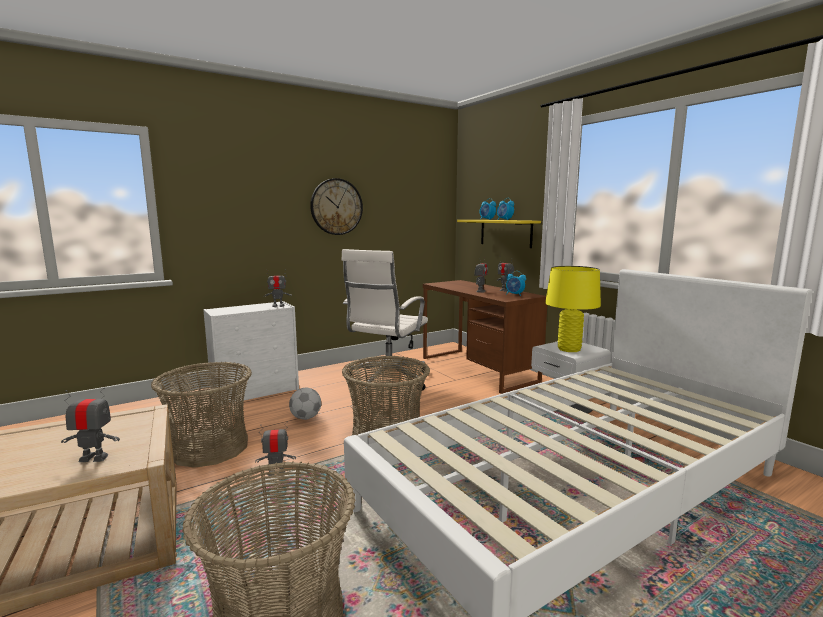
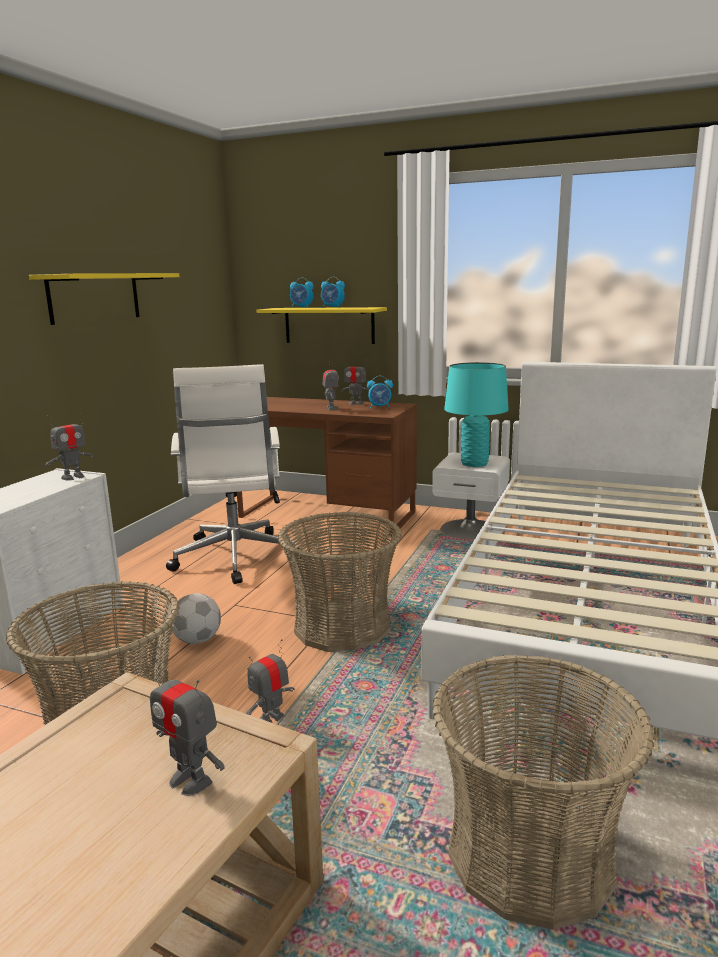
camera: 35 degrees left, 5 degrees up
(94, 458) = (190, 780): toy robot -> toy robot turned 105 degrees counterclockwise
(336, 207) = (95, 297): wall clock -> yellow shelf
(569, 349) = (474, 464): yellow table lamp -> turquoise table lamp

